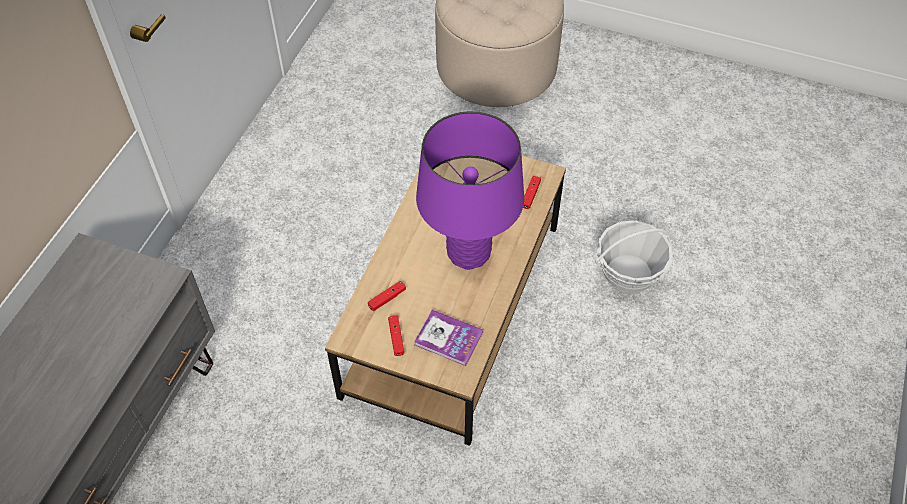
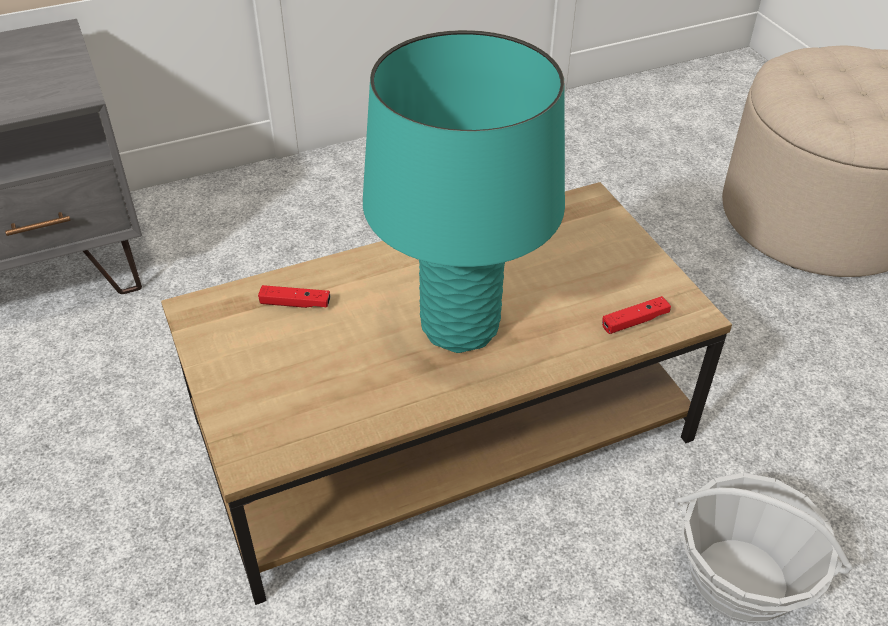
camera: 45 degrees right, 10 degrees down
(396, 338) = (243, 351): red game controller -> none
(448, 338) = (298, 402): book -> none
(469, 253) = (460, 327): purple table lamp -> turquoise table lamp

